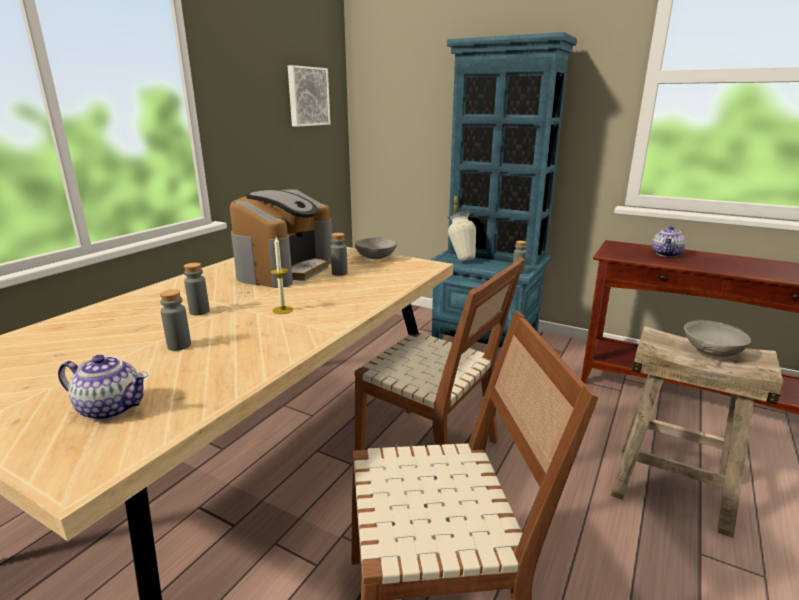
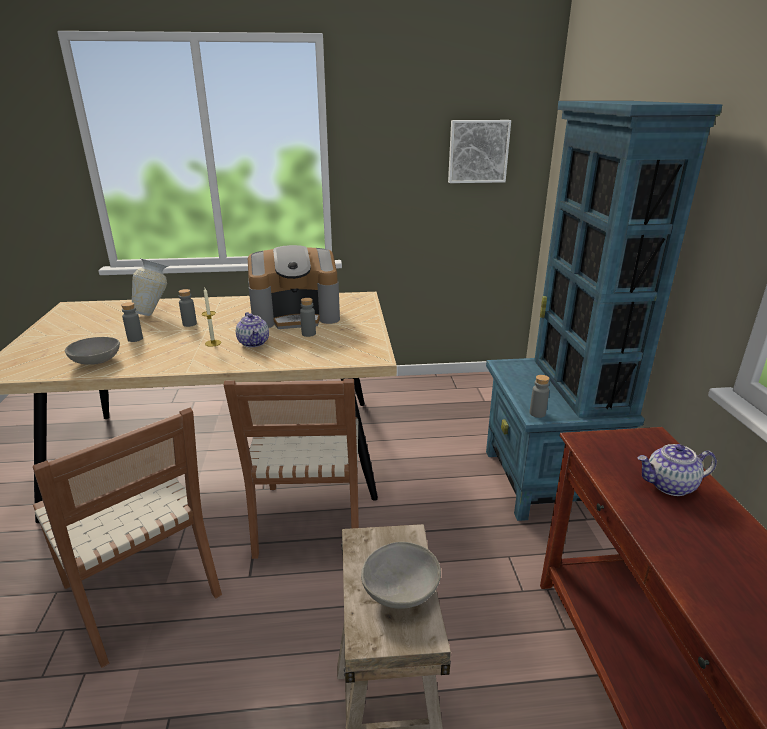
camera: 55 degrees right, 5 degrees up
(112, 408) = (54, 354): teapot -> teapot (254, 343)
(375, 258) = (366, 332): grey bowl -> grey bowl (96, 361)
(461, 259) = (525, 372): vase -> vase (156, 312)

